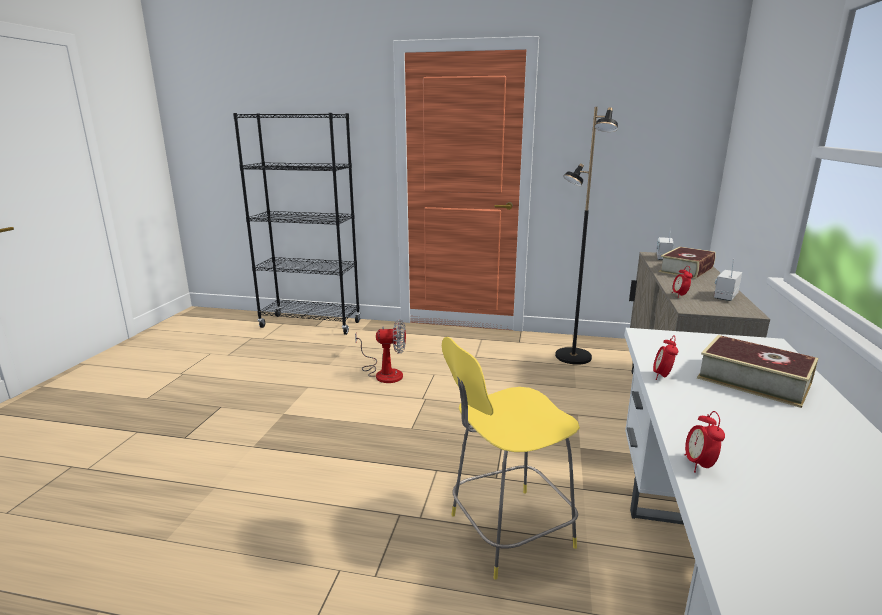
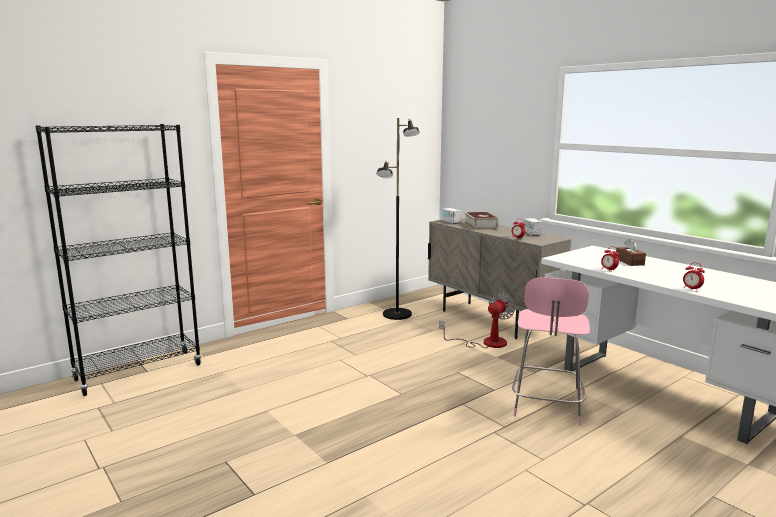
camera: 50 degrees left, 5 degrees down
(384, 373) = (302, 374): fan -> fan (485, 343)
(507, 532) = (546, 407): yellow stool -> pink stool
(753, 381) = (629, 262): book -> brown tissue box

